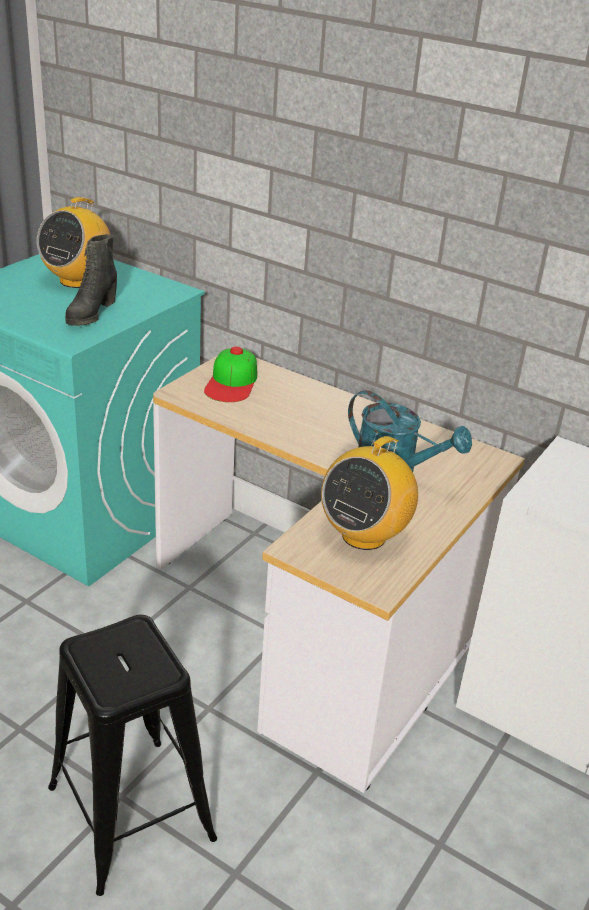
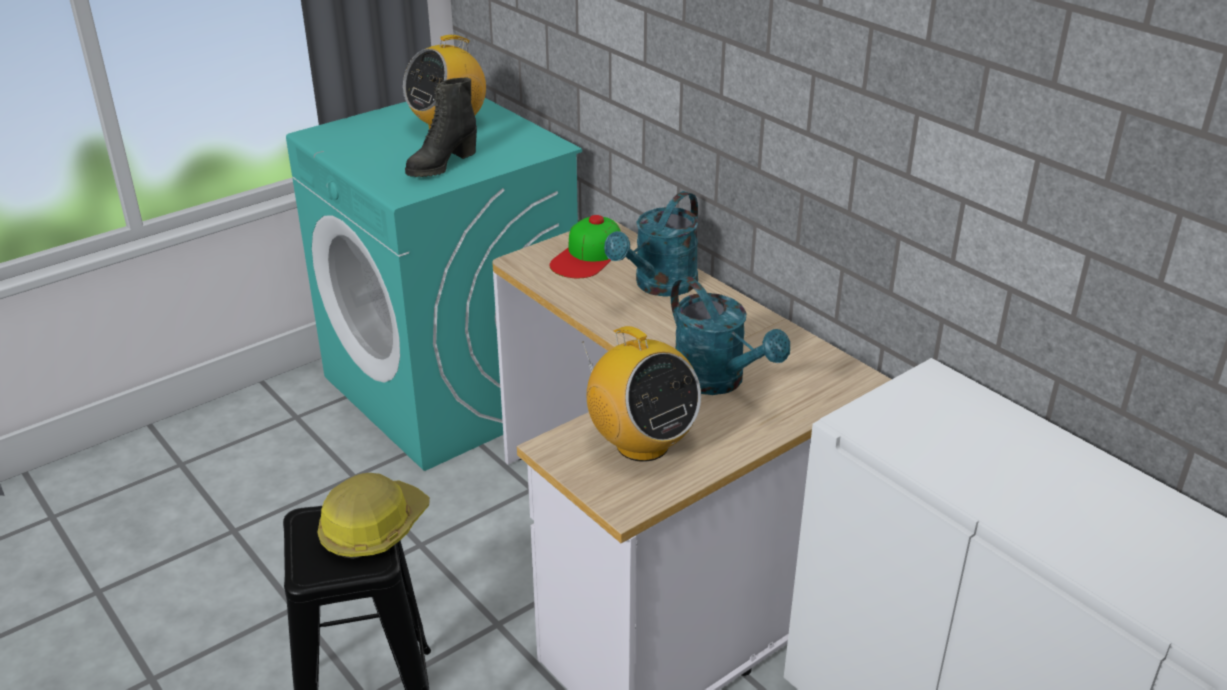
camera: 20 degrees right, 0 degrees up
(148, 644) = (373, 528): none -> hard hat
(304, 402) = (659, 286): none -> turquoise watering can
(364, 535) = (641, 444): radio -> radio turned 90 degrees counterclockwise

